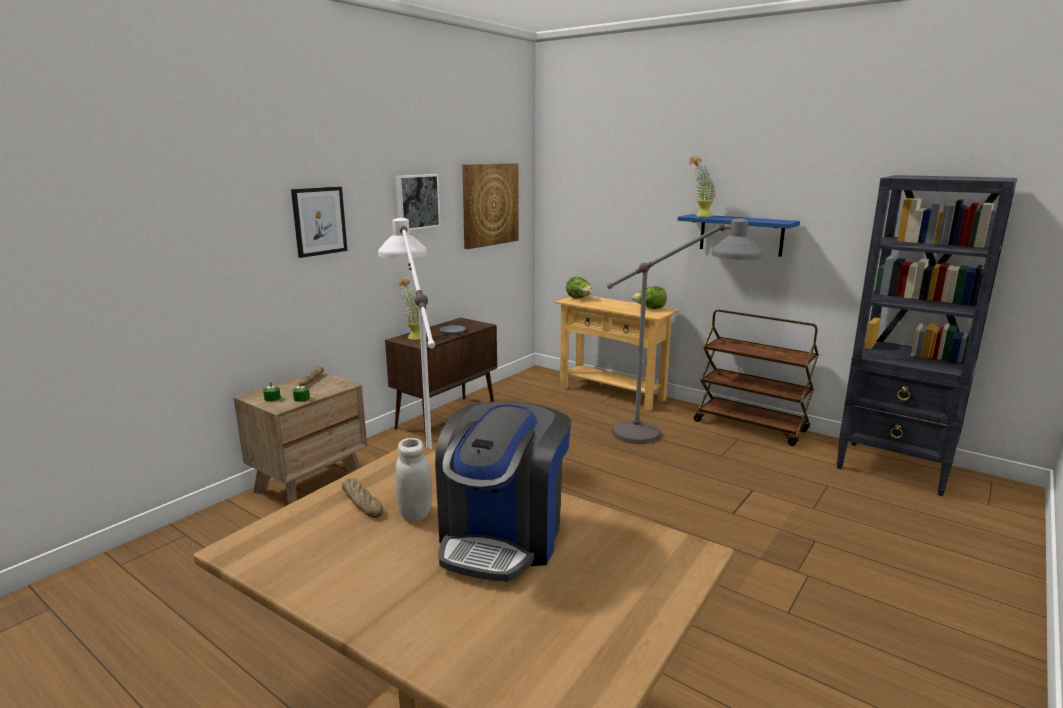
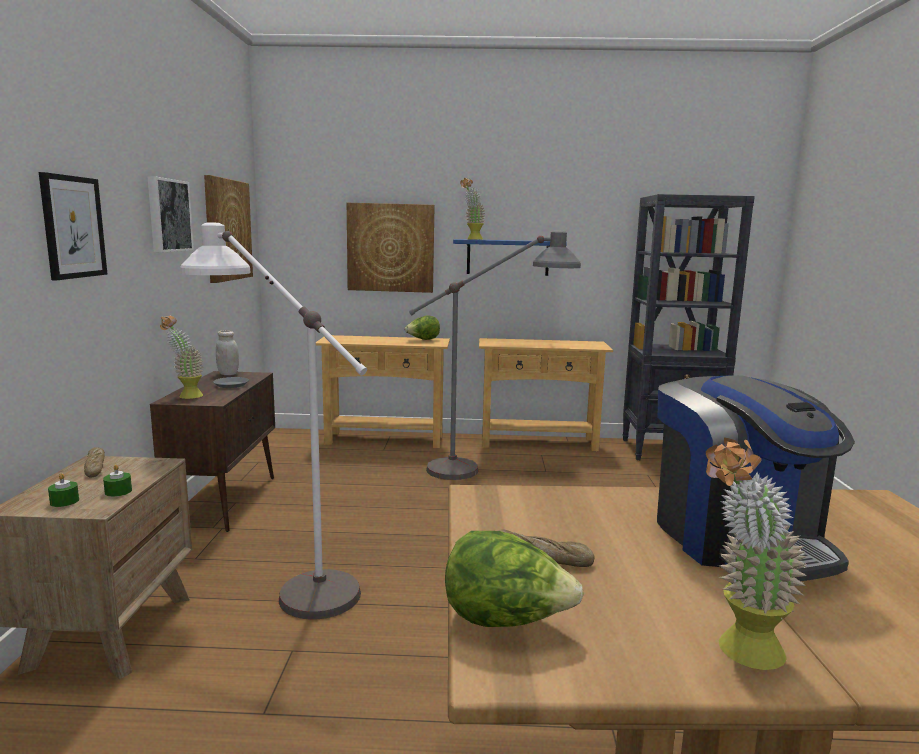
camera: 35 degrees left, 5 degrees down
(345, 593) = (738, 653): none -> potted plant
(415, 513) = (616, 547): white jar -> white jar (228, 374)
(579, 298) = (337, 338): lettuce -> lettuce (506, 621)
(634, 219) = (390, 248): none -> picture
(751, 426) = (538, 443): brown cart -> beige console table

